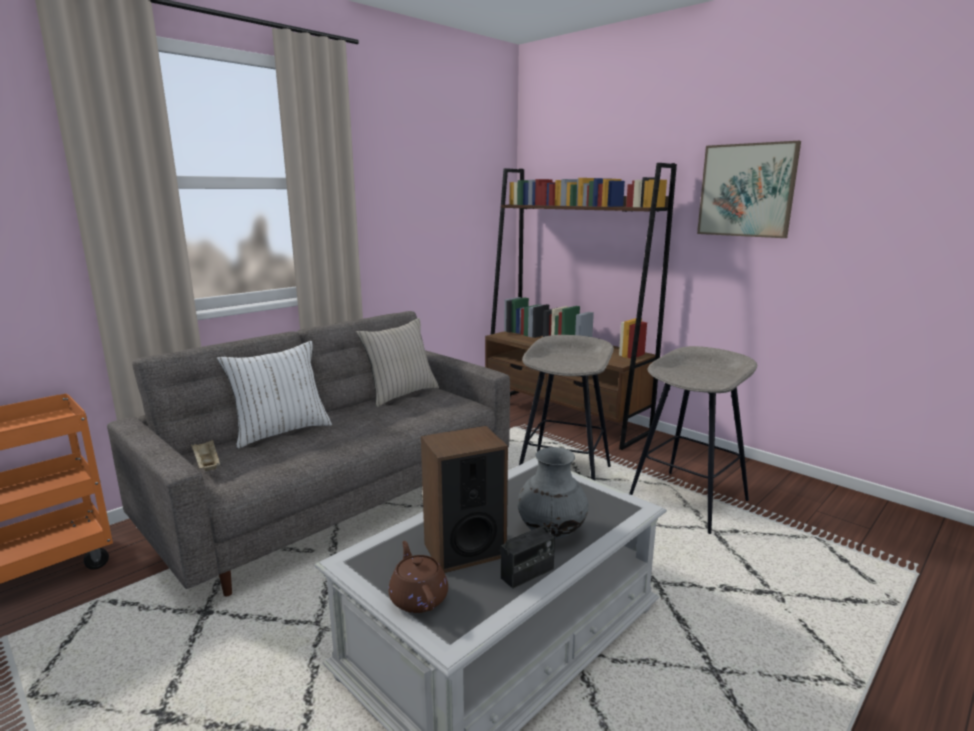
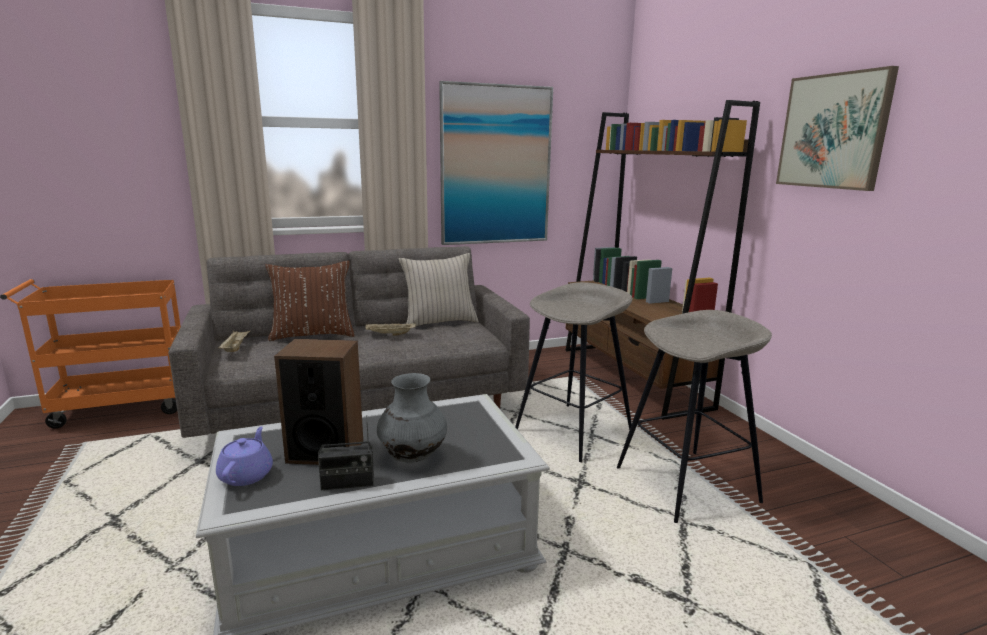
camera: 25 degrees right, 0 degrees up
(281, 432) = (313, 335): white pillow -> brown pillow
(370, 416) = (390, 335): none -> beige tray
(414, 224) = (495, 166): none -> picture
(418, 597) = (247, 475): brown teapot -> purple teapot

